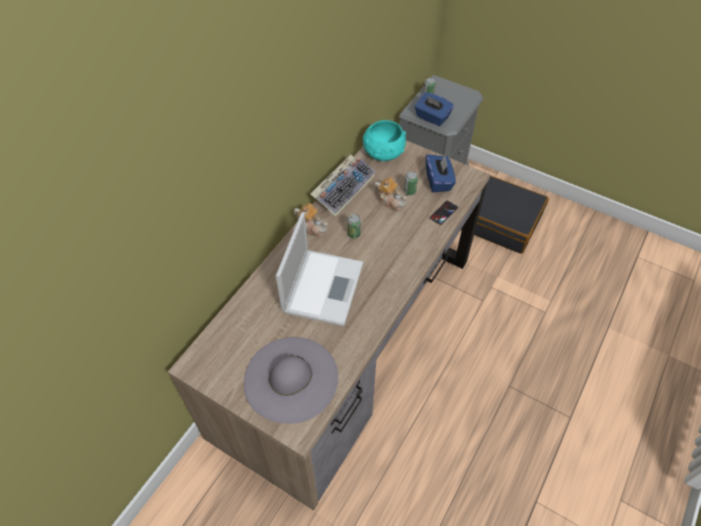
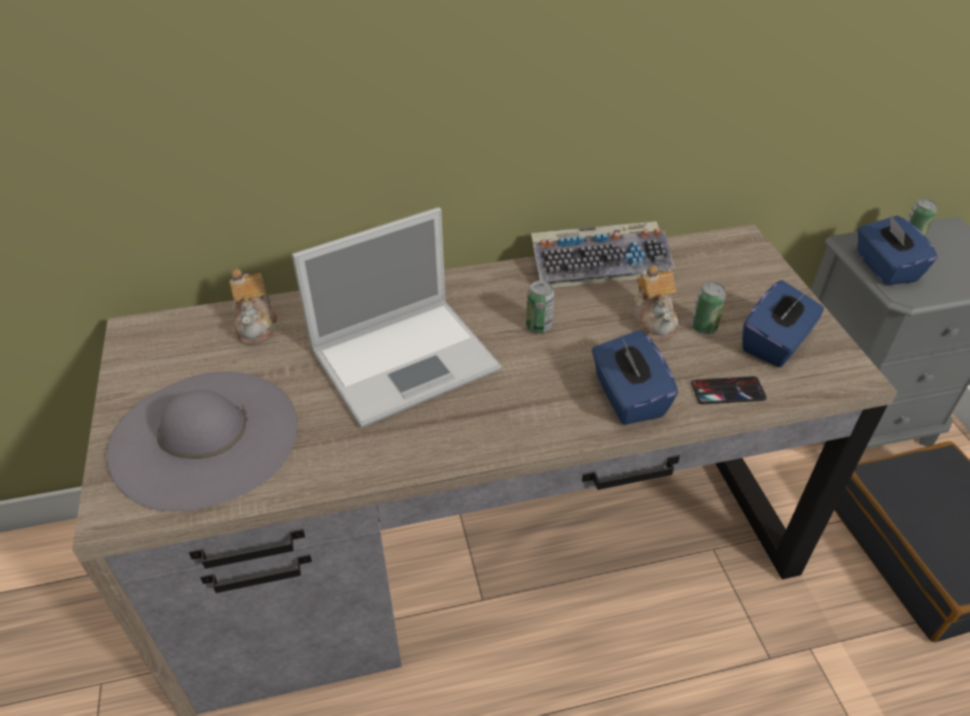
camera: 45 degrees right, 10 degrees down
(312, 227) = (492, 281): teapot -> teapot (256, 324)
(383, 153) = (723, 256): turquoise bowl -> none
(416, 240) = (627, 397): none -> blue tissue box

